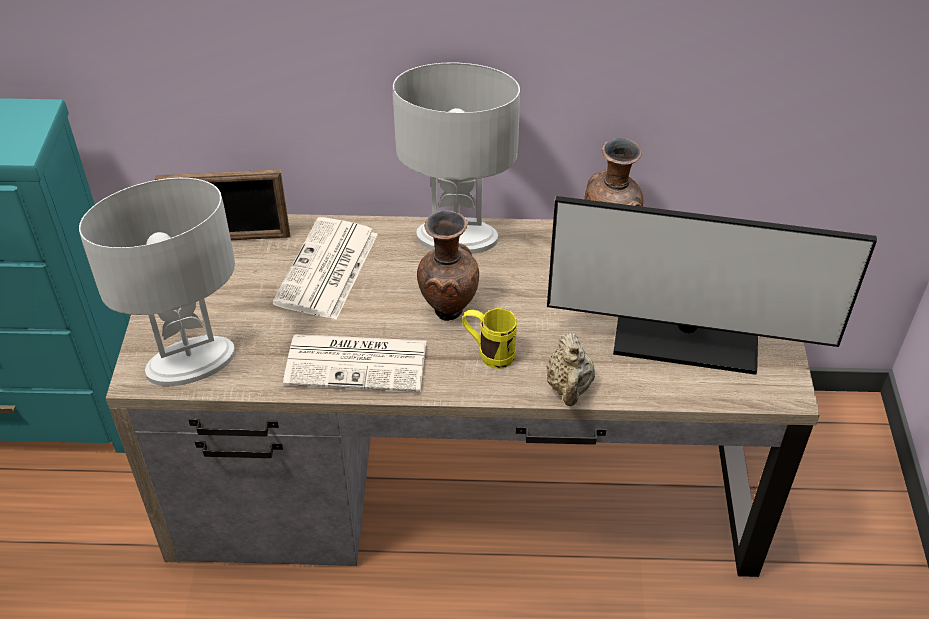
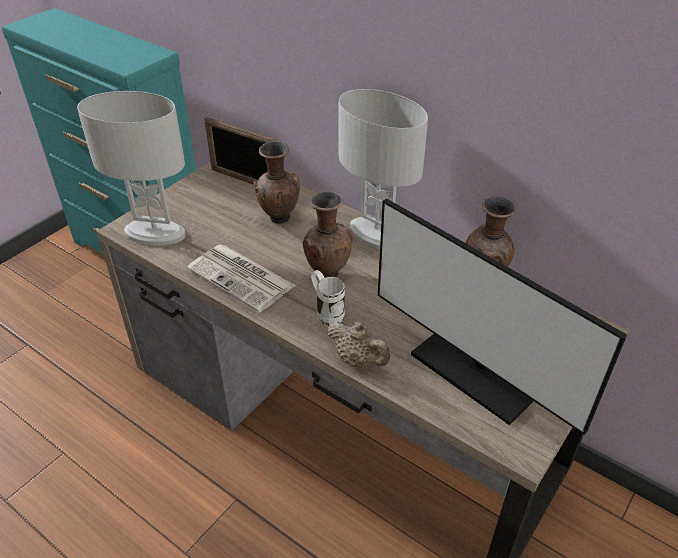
camera: 35 degrees right, 5 degrees down
(327, 270) = (279, 219): newspaper -> brown vase
(488, 353) = (326, 312): yellow mug -> white mug
(569, 387) = (358, 360): beige teapot -> beige teapot turned 90 degrees counterclockwise

